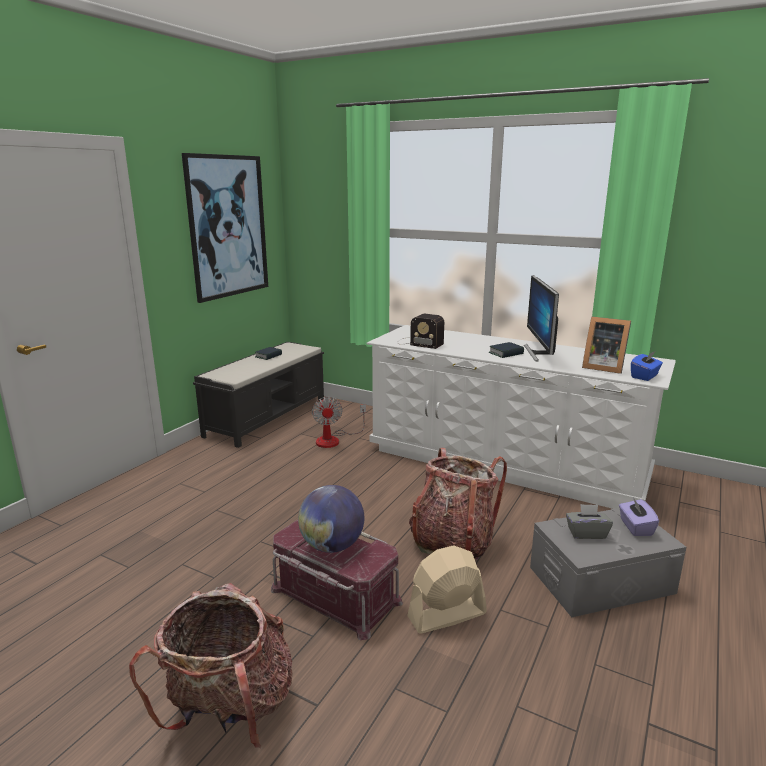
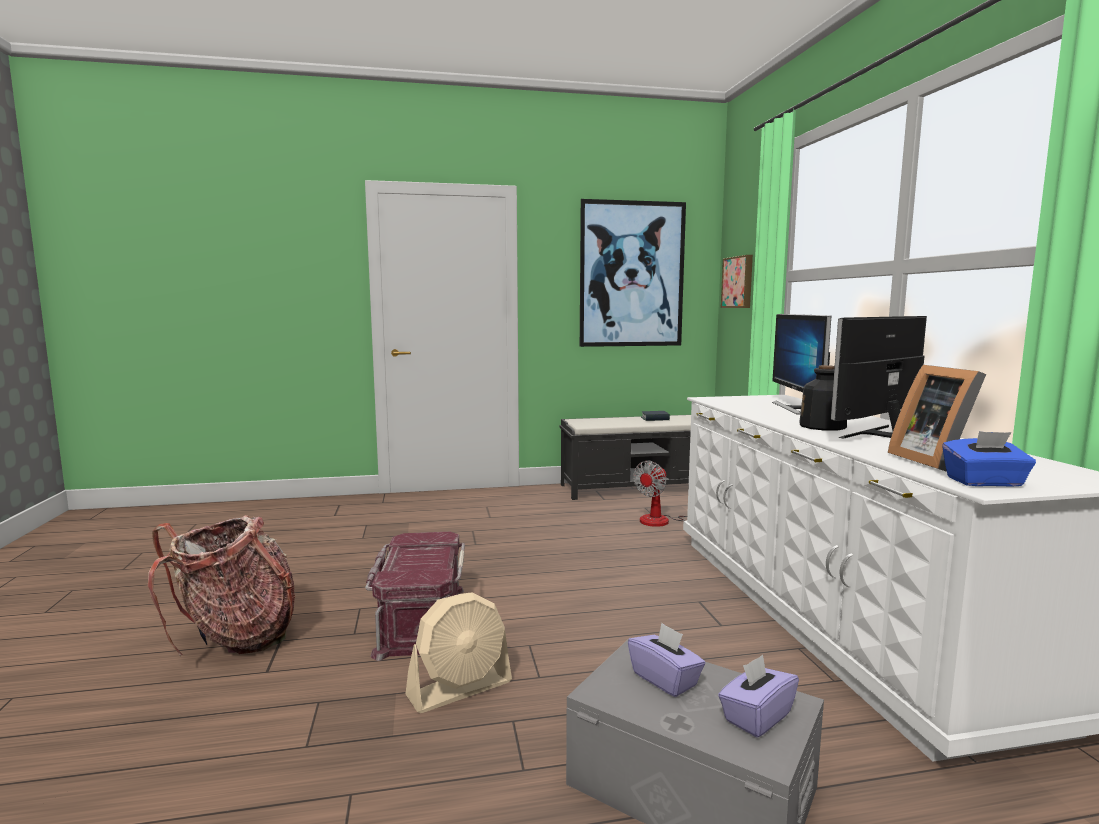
camera: 50 degrees right, 10 degrees down
(314, 230) = (738, 282): none -> picture
(332, 546) = (417, 557): globe -> none
(418, 343) = (741, 405): radio -> none
(446, 615) = (460, 689): beige fan -> beige fan turned 120 degrees clockwise
(450, 338) = (797, 408): none -> monitor
(452, 542) = (596, 644): backpack -> none
(506, 353) = (822, 426): book -> bottle
(586, 533) = (665, 679): grey tissue box -> purple tissue box

